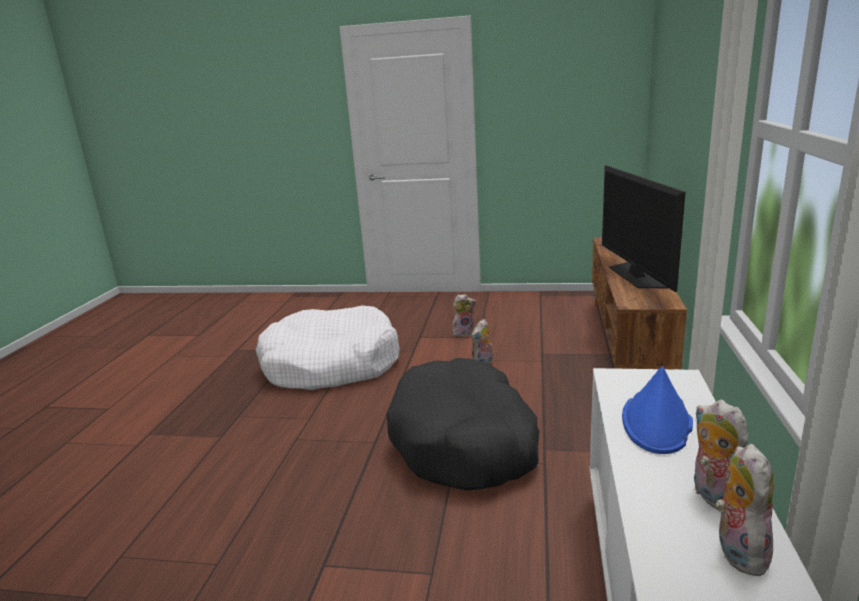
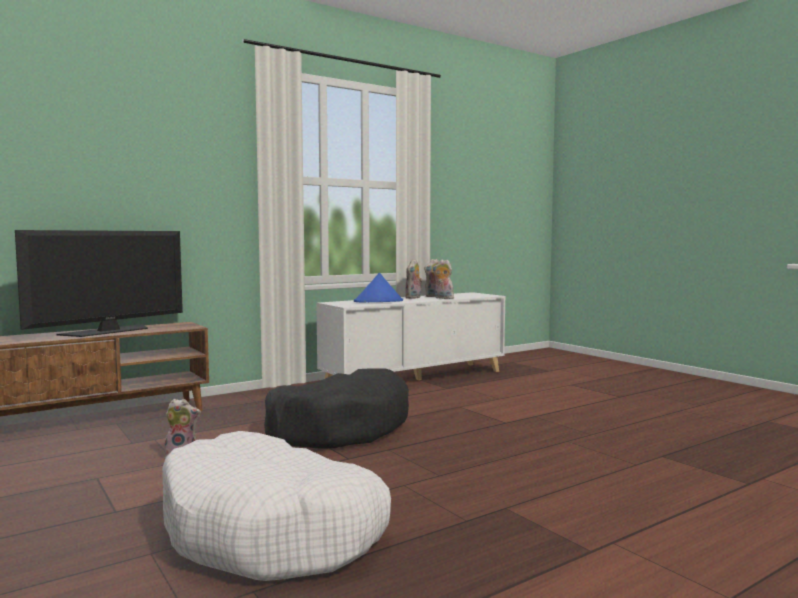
camera: 135 degrees left, 15 degrees down
(464, 332) = (80, 490): plush toy -> plush toy (442, 298)

